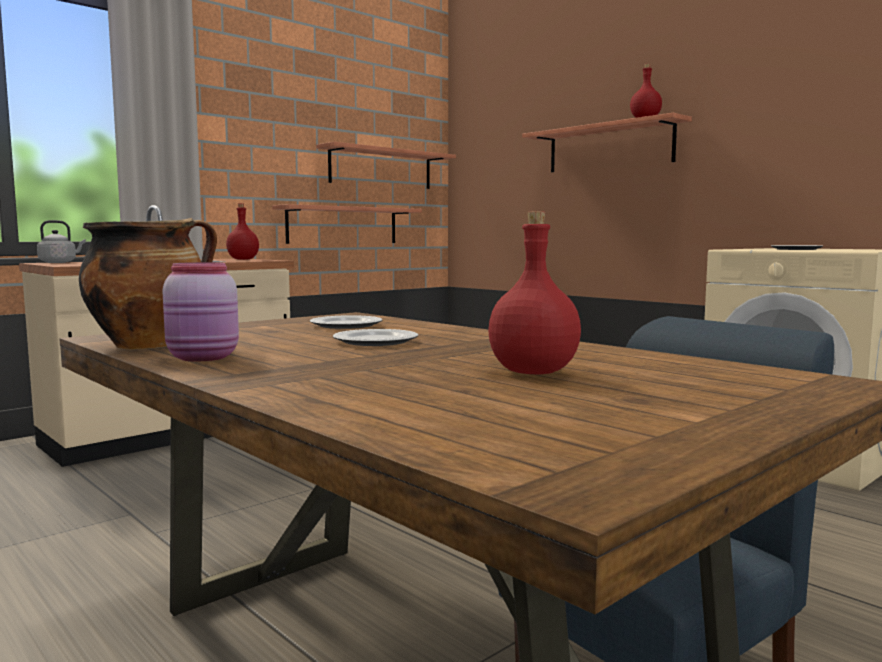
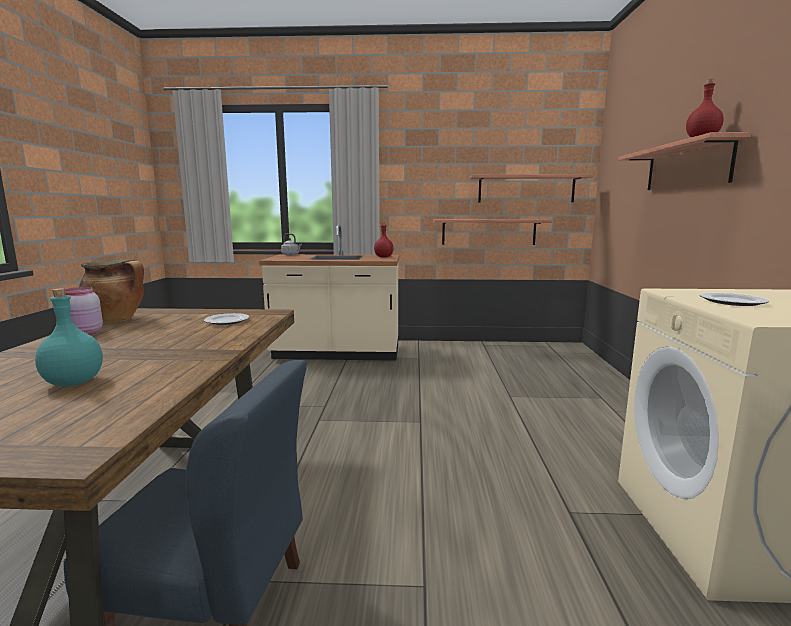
camera: 45 degrees right, 5 degrees up
(376, 341) = (167, 338): plate -> none
(532, 372) = (73, 382): red bottle -> turquoise bottle

